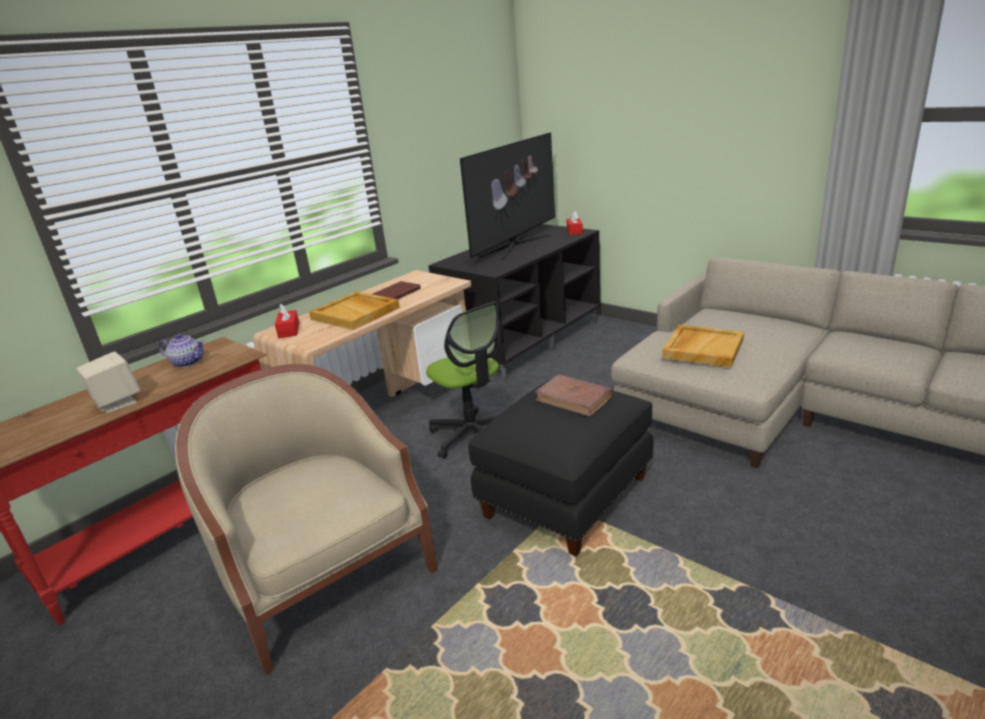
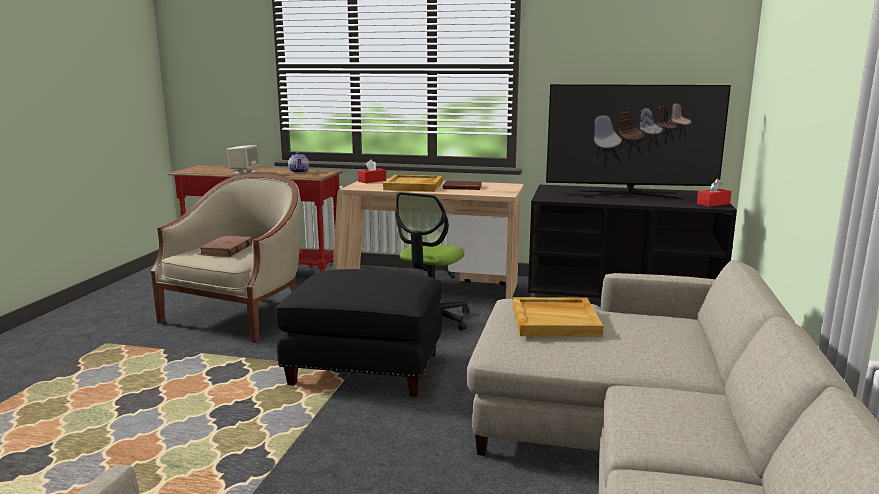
camera: 60 degrees right, 10 degrees down
(574, 399) = (378, 279): brown book -> brown book (226, 249)

